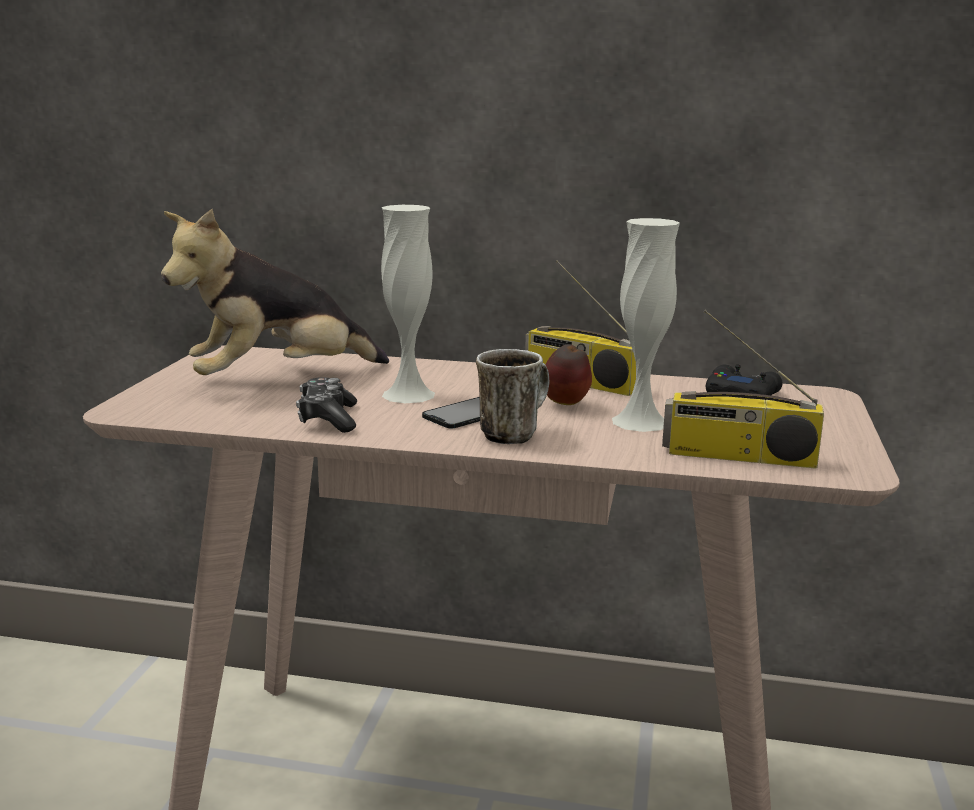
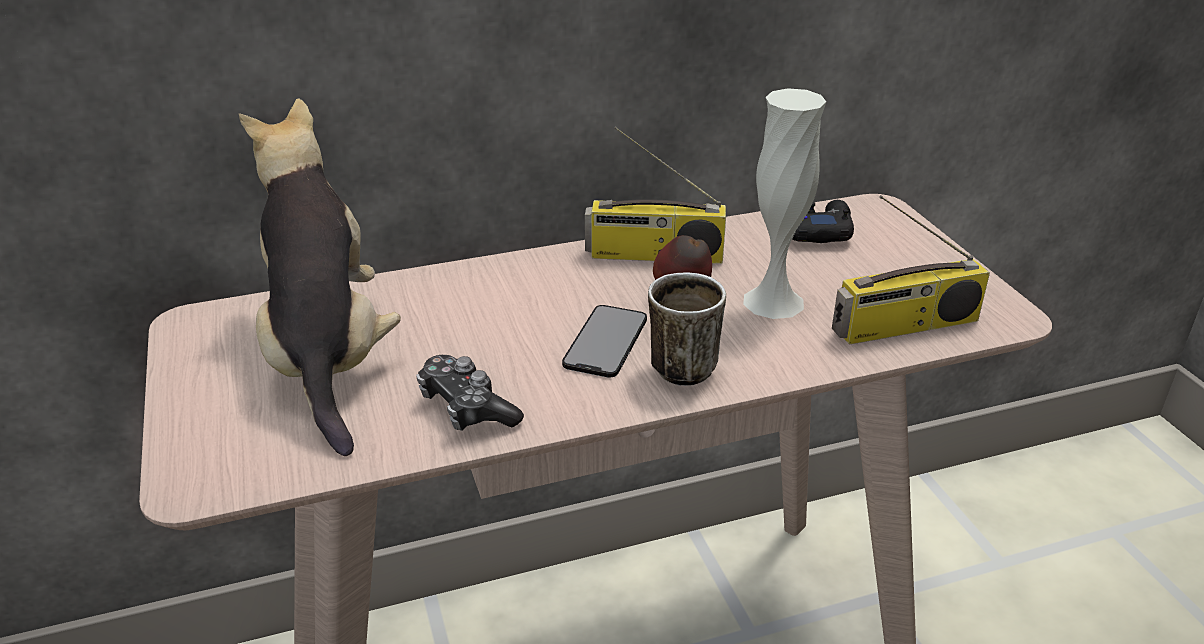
camera: 30 degrees left, 15 degrees up
(278, 380) = (328, 356): plush toy -> plush toy turned 135 degrees clockwise
(408, 394) = (507, 333): white vase -> none

